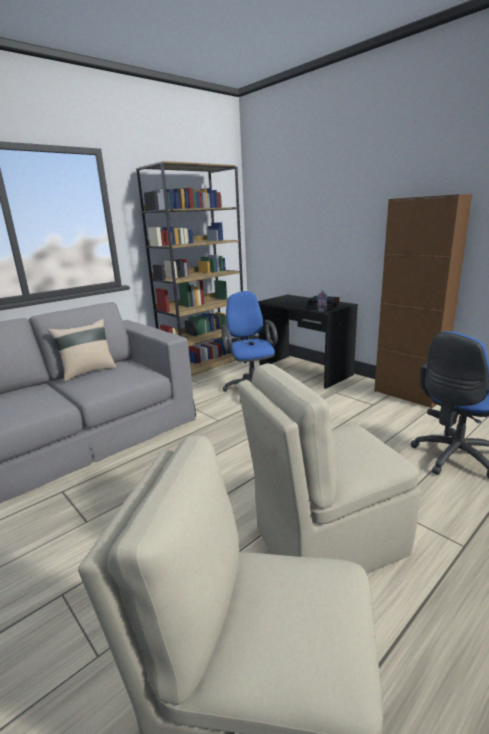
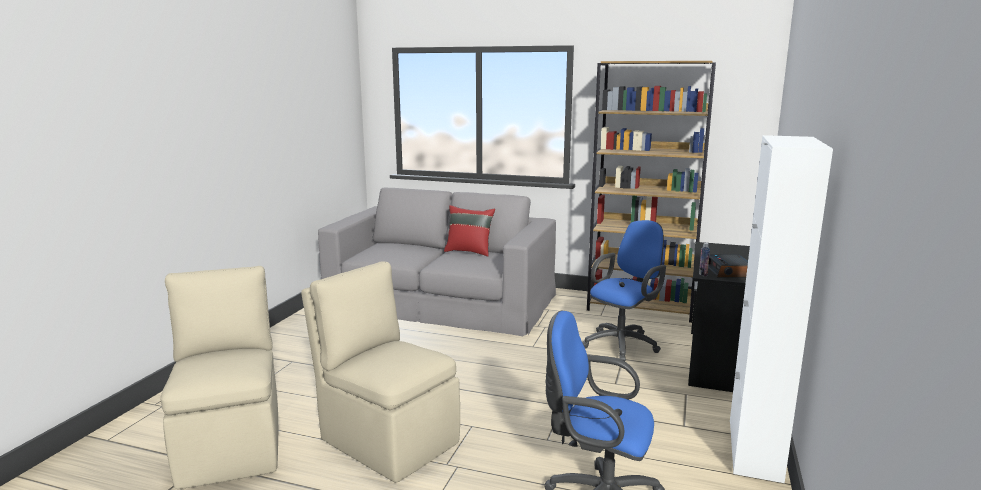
camera: 60 degrees right, 5 degrees down
(88, 372) = (469, 251): beige pillow -> red pillow
(407, 395) = (754, 449): brown cabinet -> white cabinet

